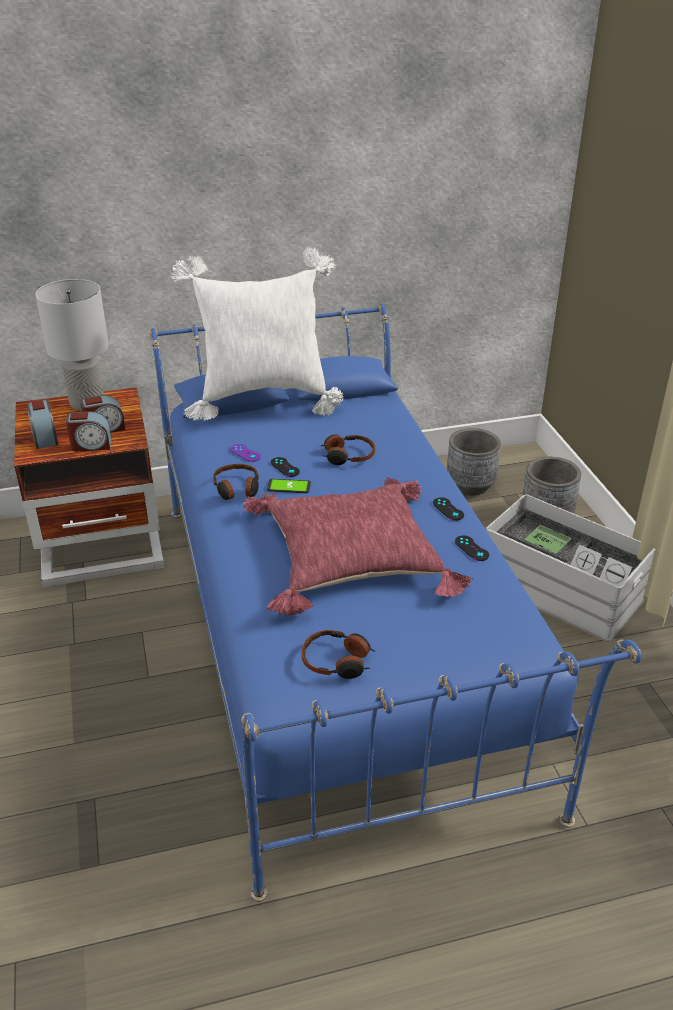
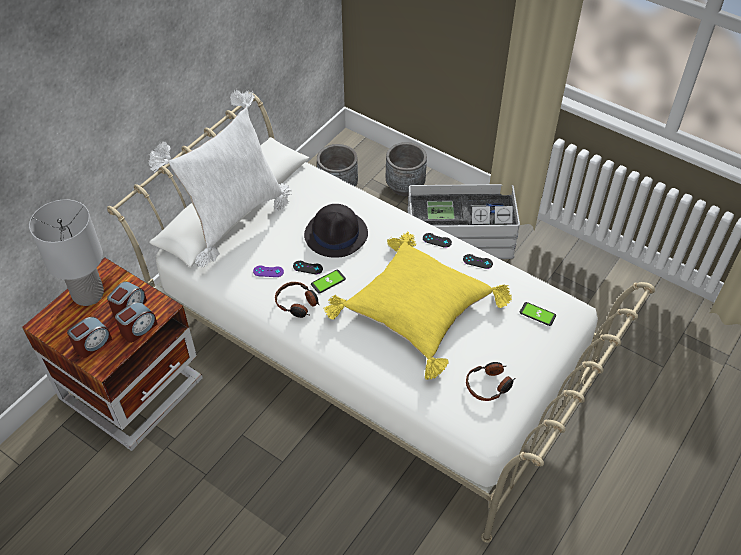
camera: 40 degrees left, 15 degrees up
(44, 437) = (92, 344): alarm clock -> alarm clock turned 75 degrees counterclockwise
(335, 642) = (370, 358): blue bed -> white bed
(347, 456) = (336, 234): headphones -> black hat
(351, 552) = (418, 307): red pillow -> yellow pillow
(482, 631) = (537, 314): none -> phone

